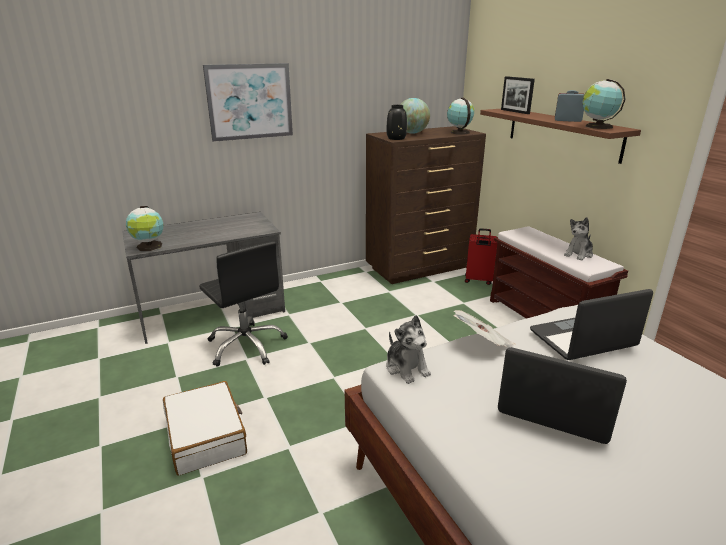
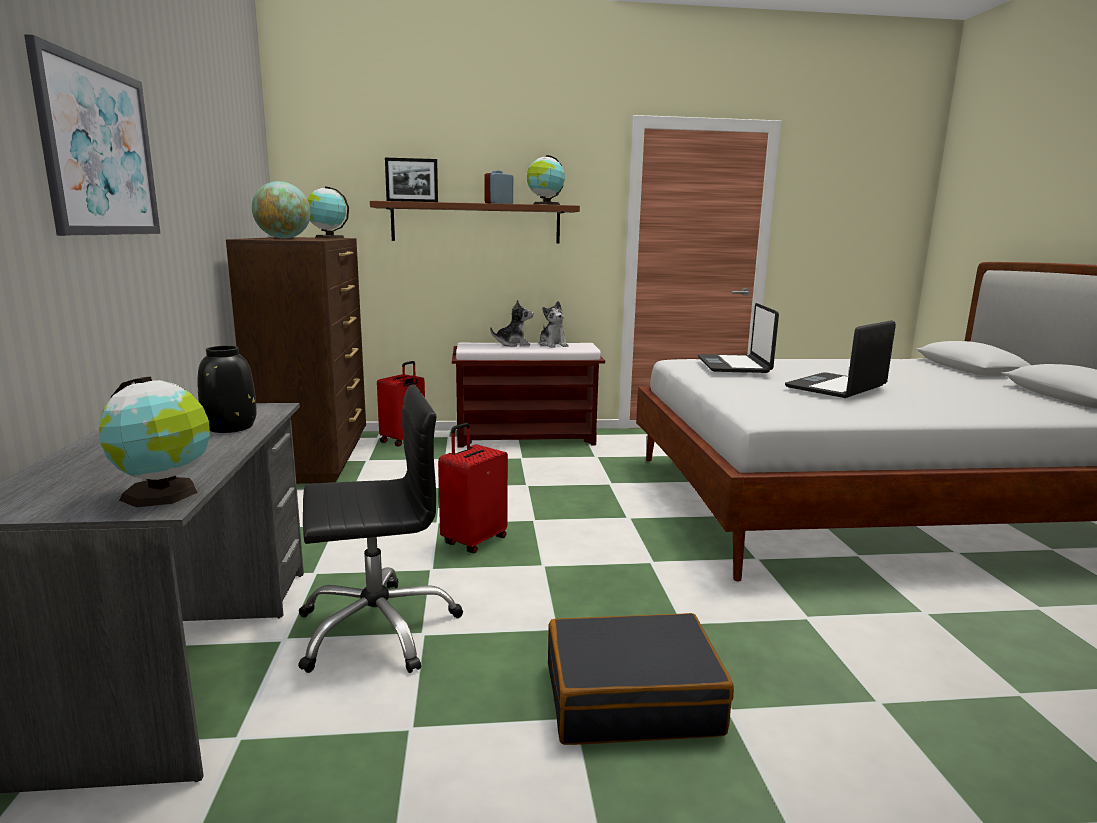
camera: 70 degrees left, 10 degrees down
(206, 436) = (631, 698): white suitcase -> black suitcase
(349, 346) = (473, 541): none -> red suitcase
(396, 138) = (303, 239): black vase -> black vase (229, 427)
(406, 368) = (763, 413): plush toy -> plush toy (513, 344)
(482, 343) = (725, 388): newspaper -> none

